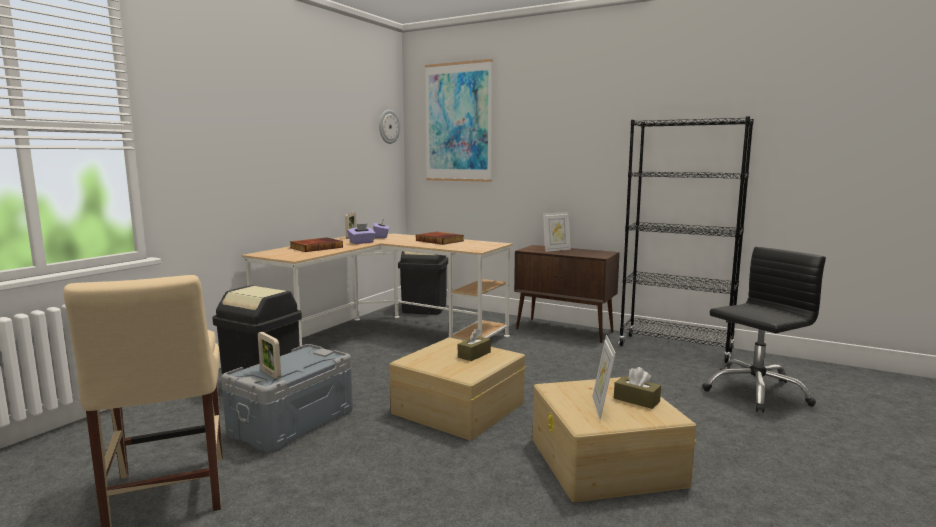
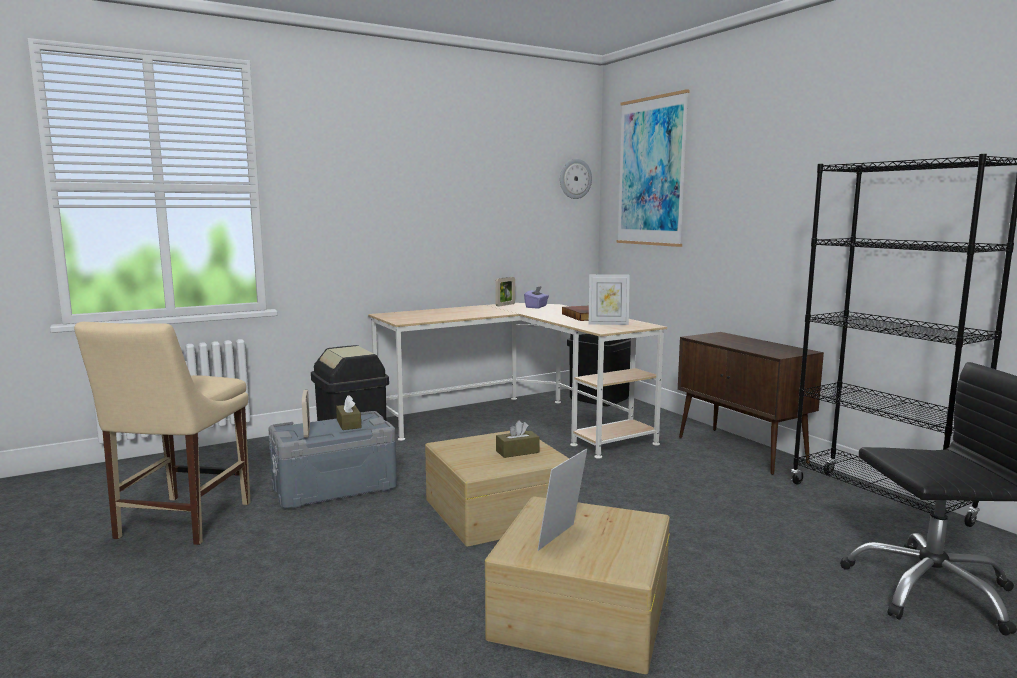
camera: 30 degrees right, 0 degrees up
(316, 247) = (446, 313): book -> none
(362, 242) = (501, 311): purple tissue box -> none
(556, 250) = (736, 341): picture frame -> picture frame (608, 324)
(636, 400) = (618, 541): brown tissue box -> brown tissue box (348, 424)

